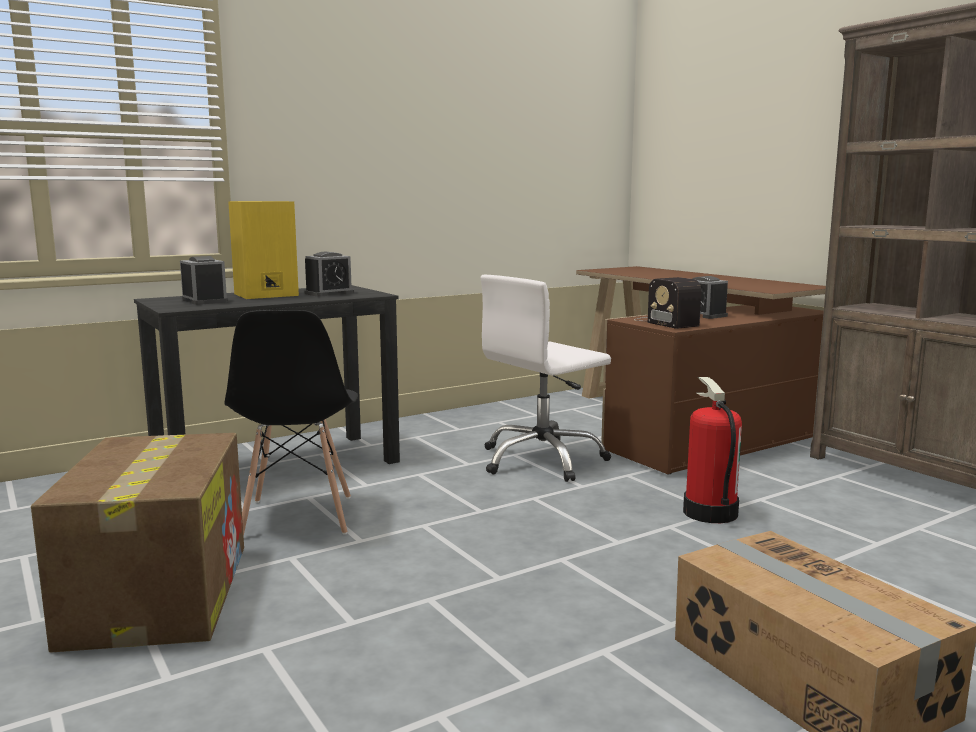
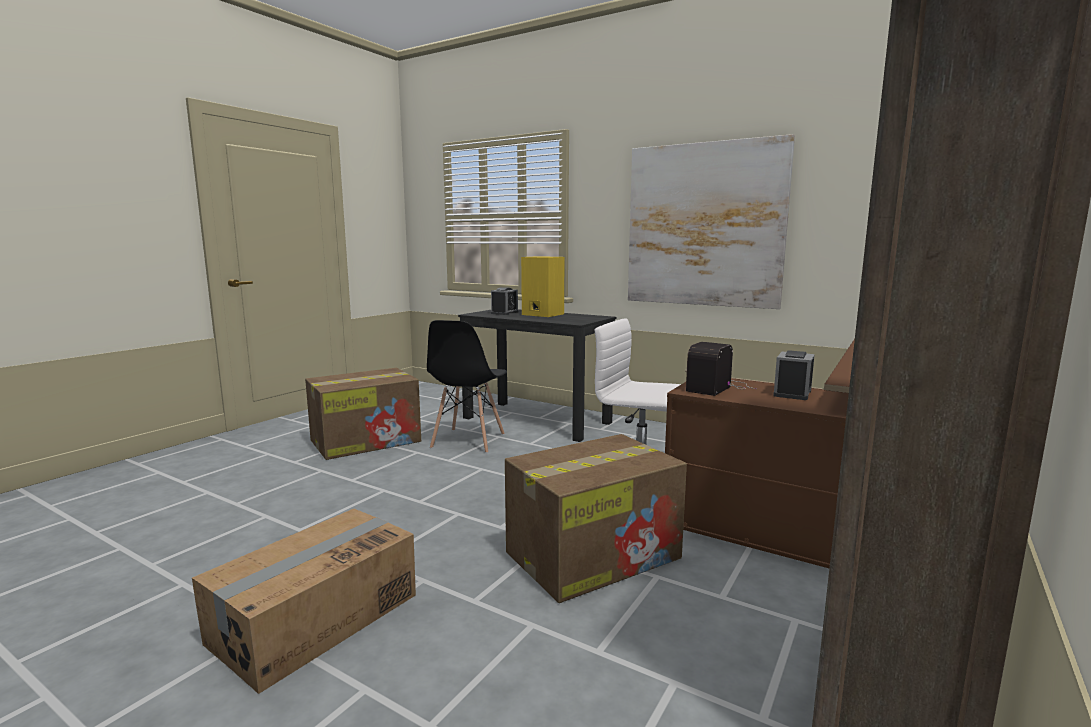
camera: 65 degrees right, 0 degrees up
(297, 517) = (468, 441): black chair -> black chair turned 45 degrees counterclockwise
(329, 293) = (566, 318): alarm clock -> none
(425, 159) = (704, 225): none -> picture
(709, 512) = (594, 554): fire extinguisher -> cardboard box

